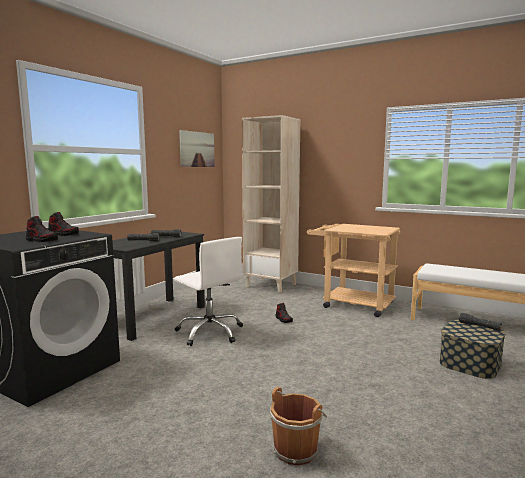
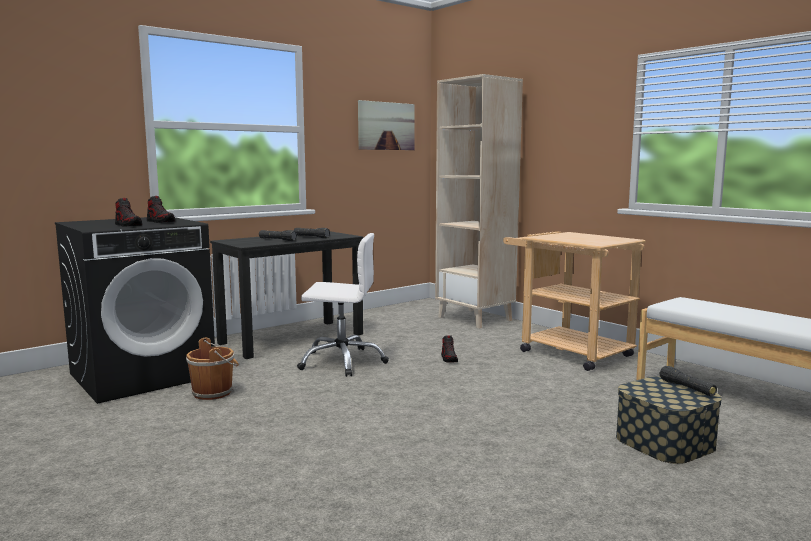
camera: 20 degrees right, 0 degrees up
(210, 332) = (342, 361): white office chair -> white office chair turned 60 degrees counterclockwise
(296, 449) = (321, 486): brown bucket -> brown bucket (214, 392)

